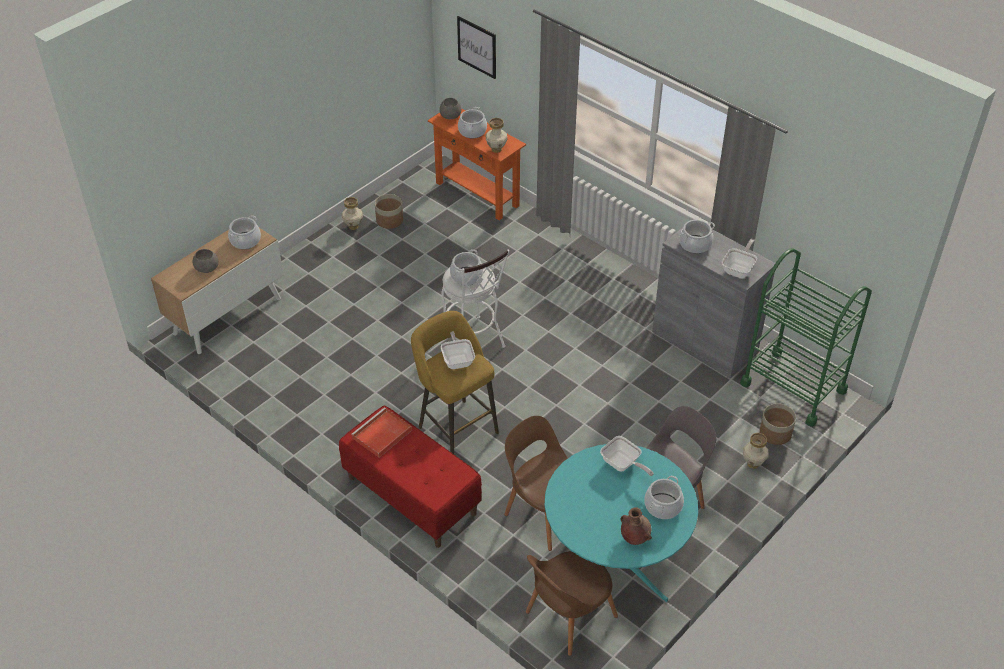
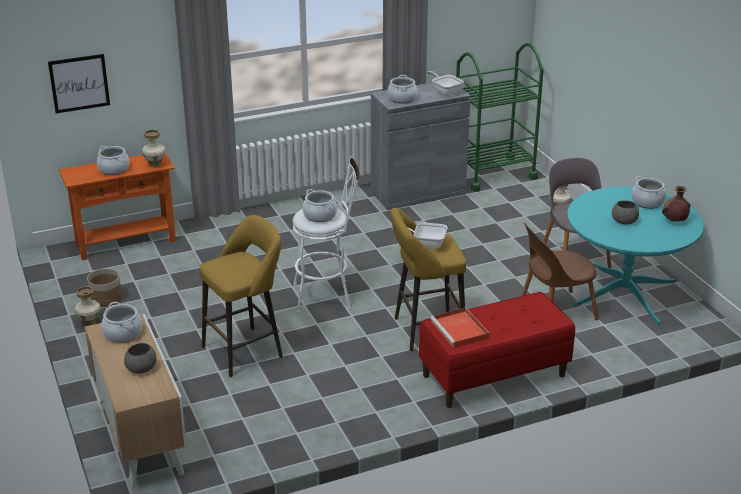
camera: 65 degrees left, 15 degrees down
(365, 326) = (246, 350): none -> yellow stool
(450, 115) = (75, 174): grey bowl -> grey bowl (623, 221)
(568, 617) = (671, 329): brown chair -> none
(623, 465) = (595, 207): frying pan -> none
(775, 433) = (534, 193): planter -> none

